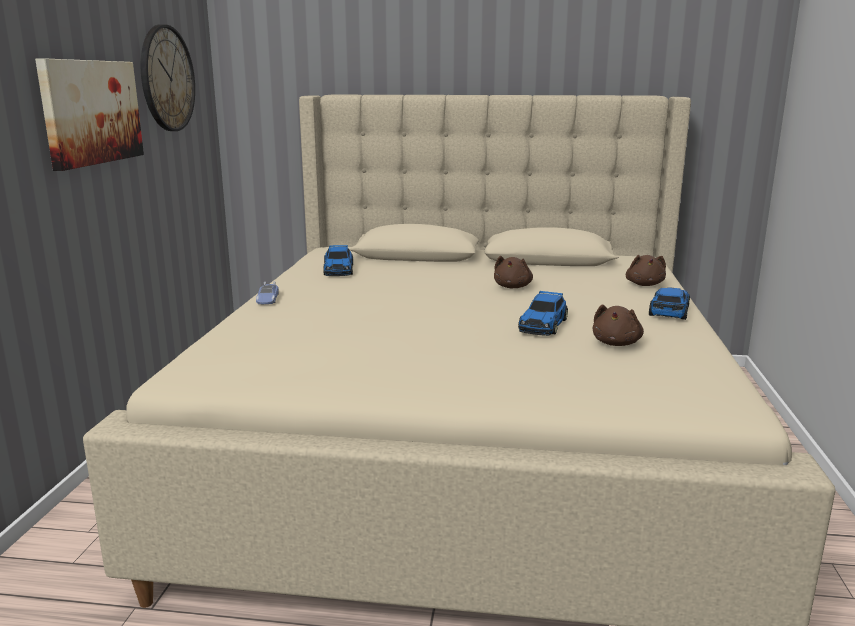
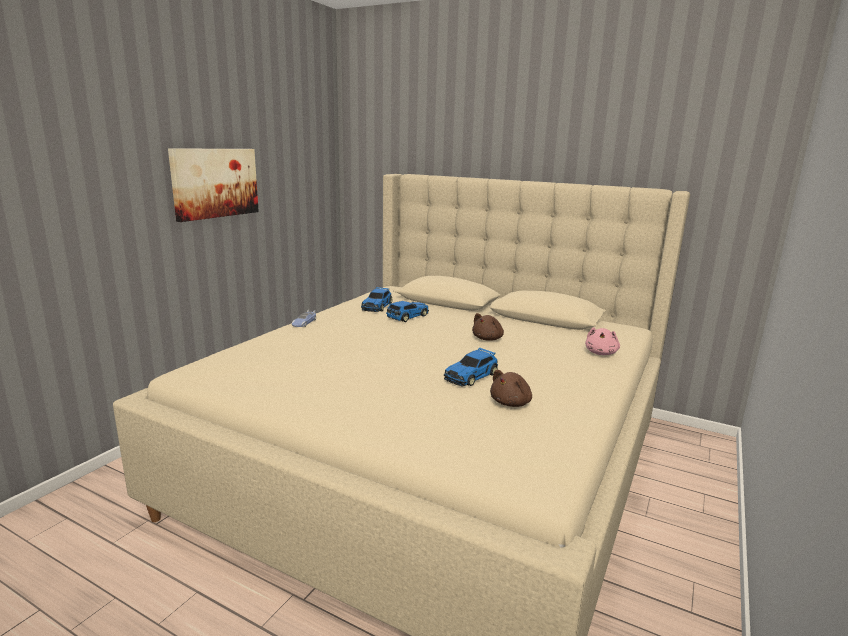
camera: 20 degrees right, 0 degrees up
(167, 79) = (290, 159): wall clock -> none
(644, 284) = (601, 353): brown plush toy -> pink plush toy
(669, 311) = (592, 381): toy car -> toy car (407, 316)

